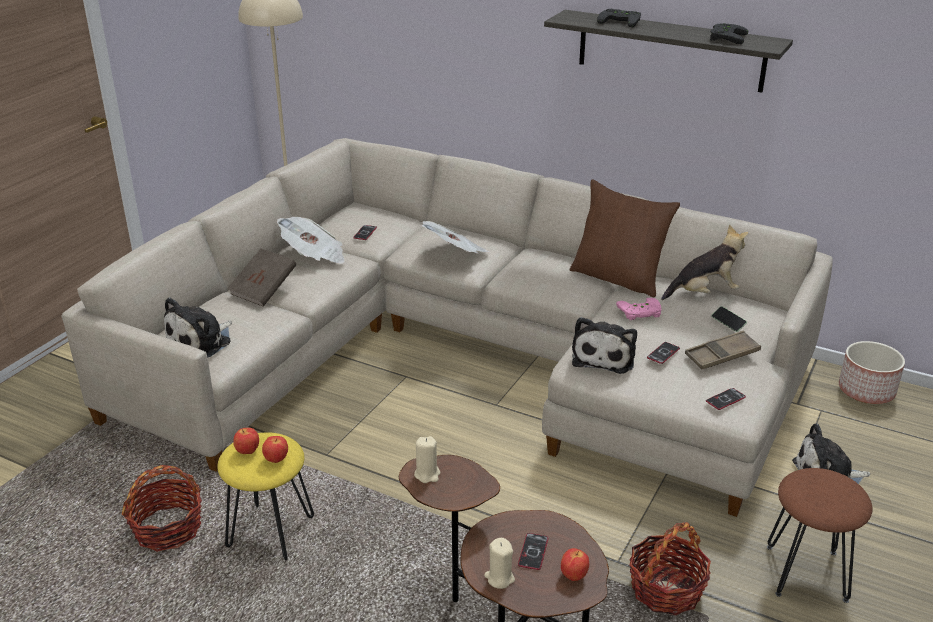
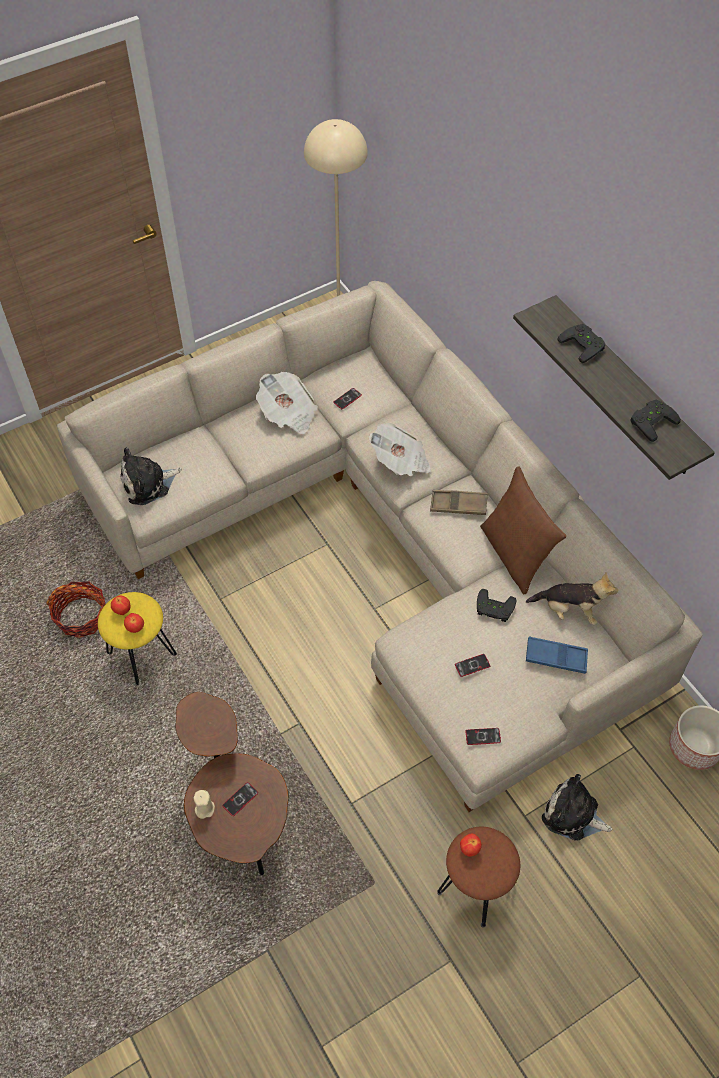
camera: 30 degrees right, 25 degrees up
(264, 290) = (226, 441): brown book -> none
(427, 474) = (197, 711): beige candle -> none
(573, 576) = (250, 833): apple -> apple (469, 848)
(604, 356) = (429, 642): plush toy -> none
(640, 313) = (493, 609): pink game controller -> black game controller
(666, 590) = (365, 845): basket -> none
(722, 355) = (518, 691): brown tray -> brown tray (458, 505)
(728, 323) = (556, 657): phone -> blue tray

